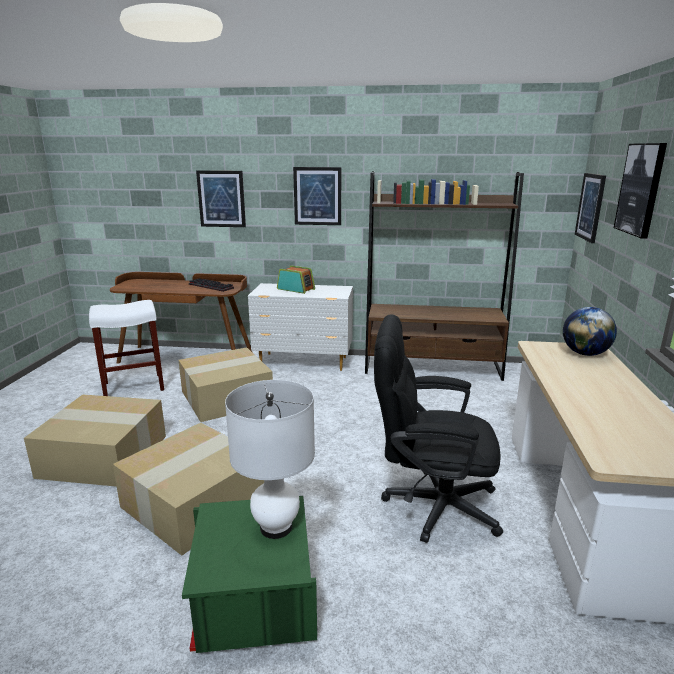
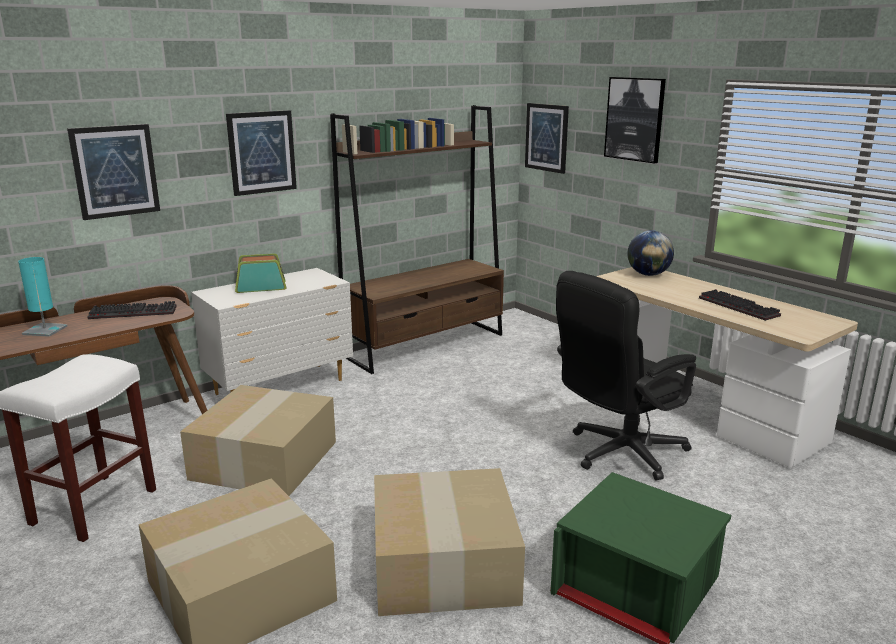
camera: 45 degrees left, 0 degrees up
(163, 285) = (45, 330): none -> turquoise table lamp
(276, 527) = (644, 501): white table lamp -> none
(610, 410) = (740, 307): none -> keyboard

